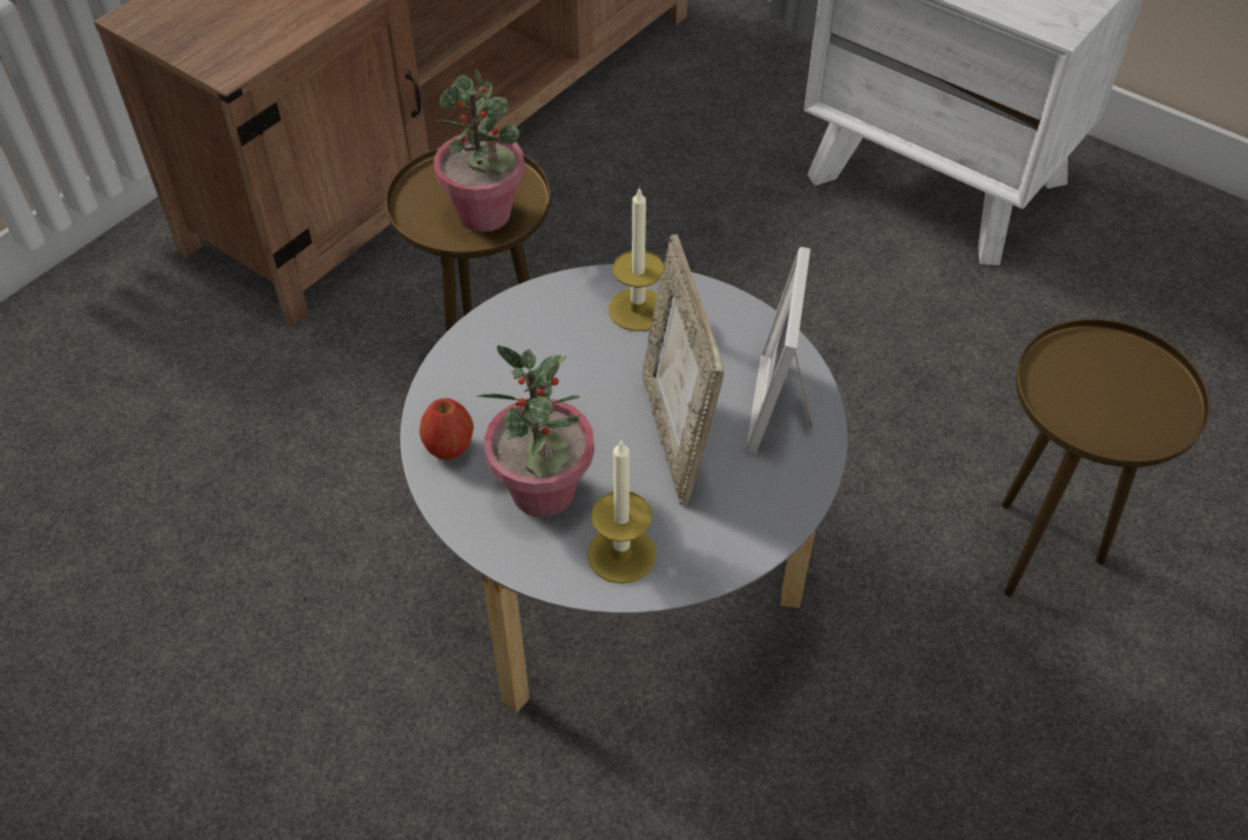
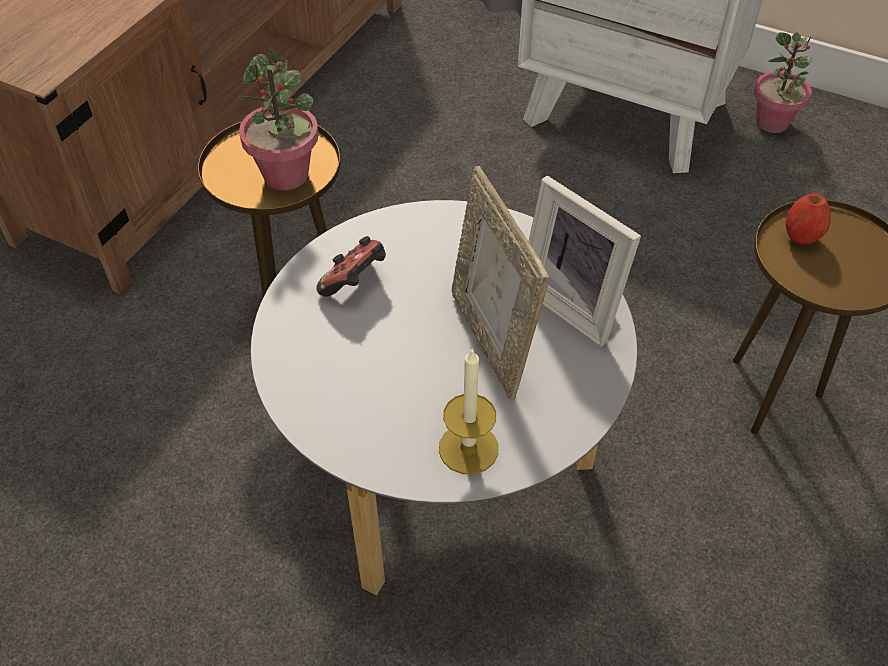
camera: 10 degrees left, 0 degrees up
(449, 448) = (298, 378): apple -> apple (801, 236)
(536, 349) = (355, 282): none -> game controller
(543, 492) = (389, 404): potted plant -> potted plant (772, 123)
(637, 309) = (434, 238): candle -> none
(783, 406) = (575, 303): picture frame -> picture frame turned 45 degrees counterclockwise

